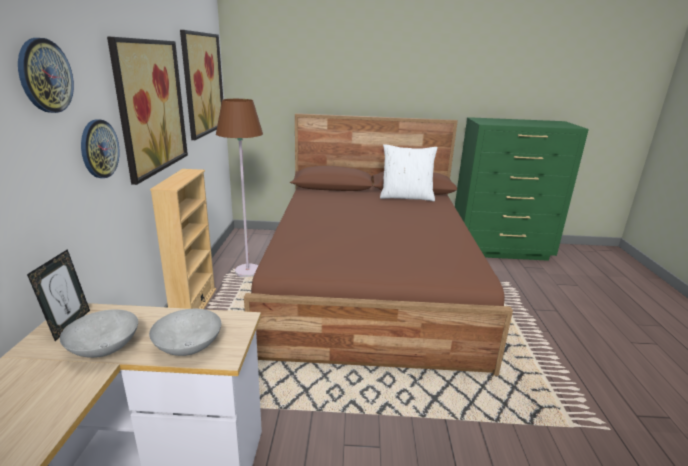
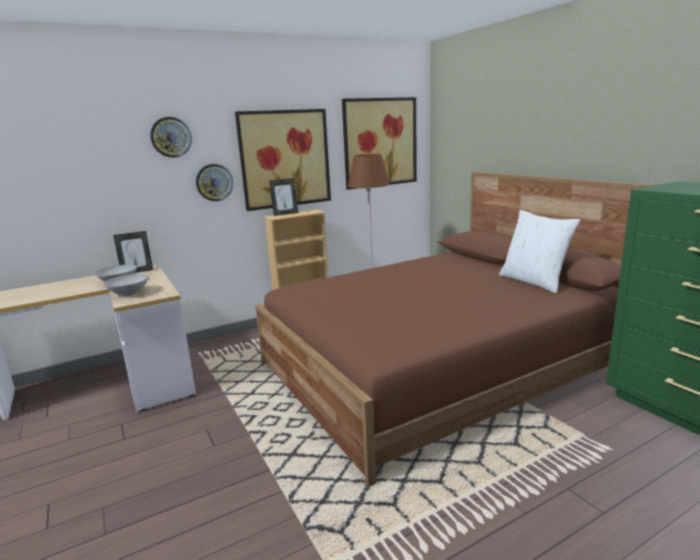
camera: 60 degrees right, 5 degrees down
(168, 180) = (285, 214): none -> picture frame

